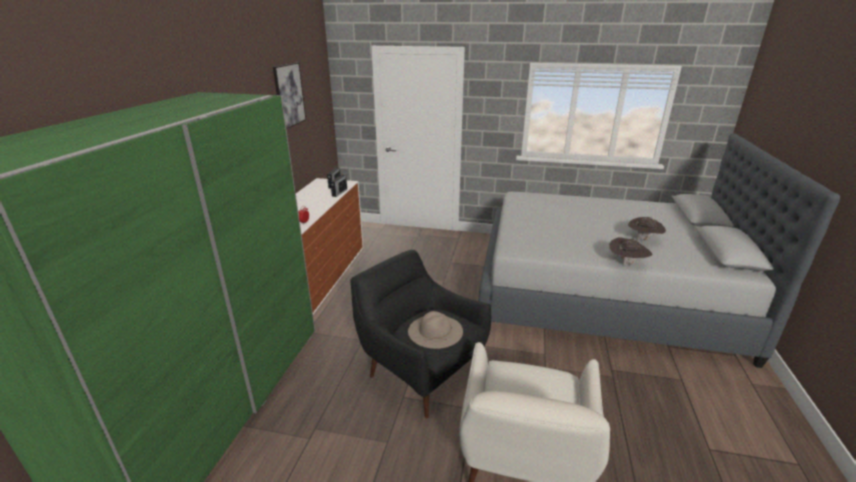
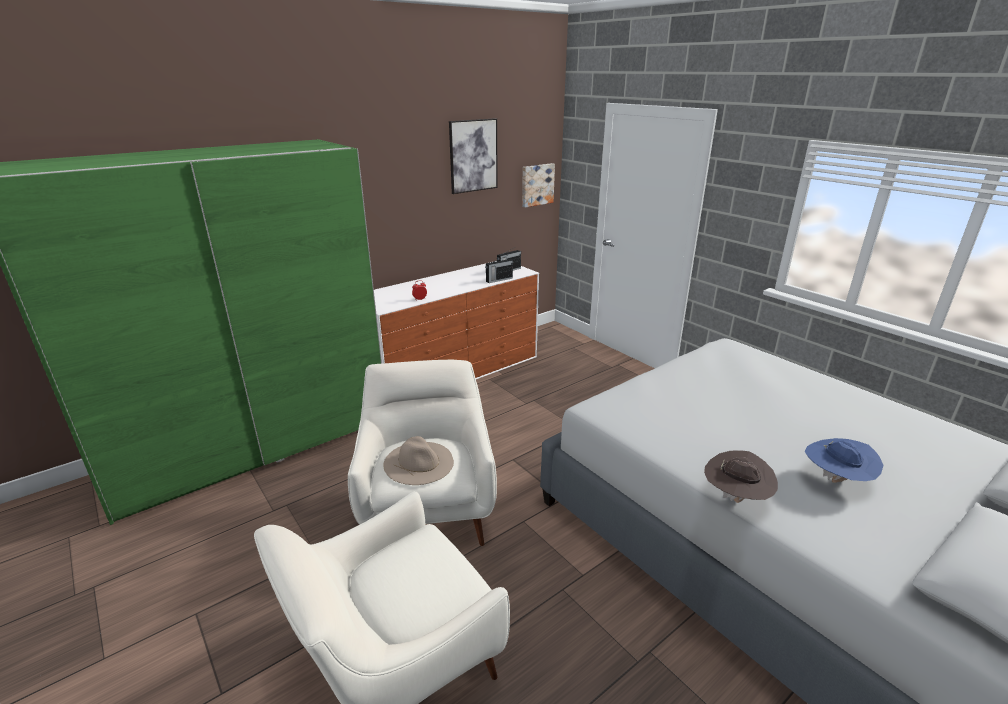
camera: 40 degrees right, 0 degrees up
(323, 114) = (537, 184): none -> picture
(421, 371) = (428, 509): black armchair -> white armchair
(643, 239) = (836, 480): brown hat -> blue hat

